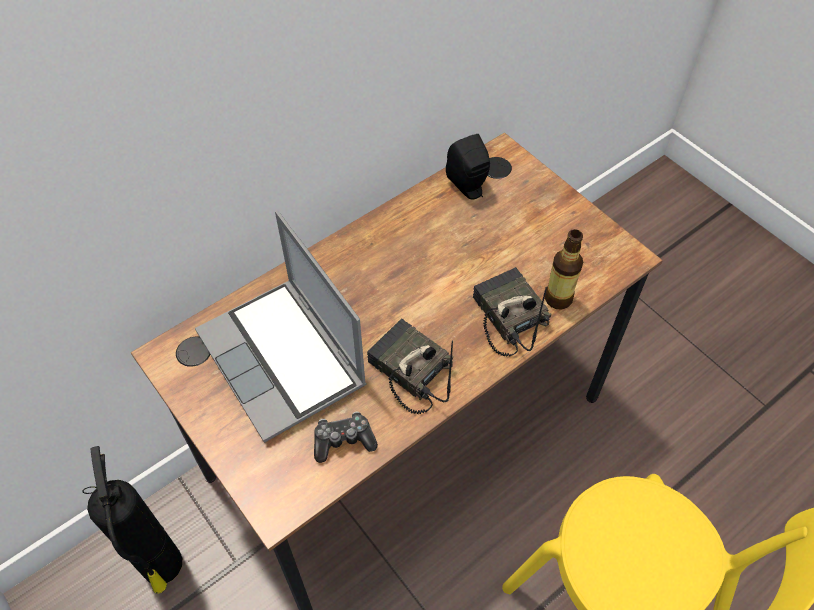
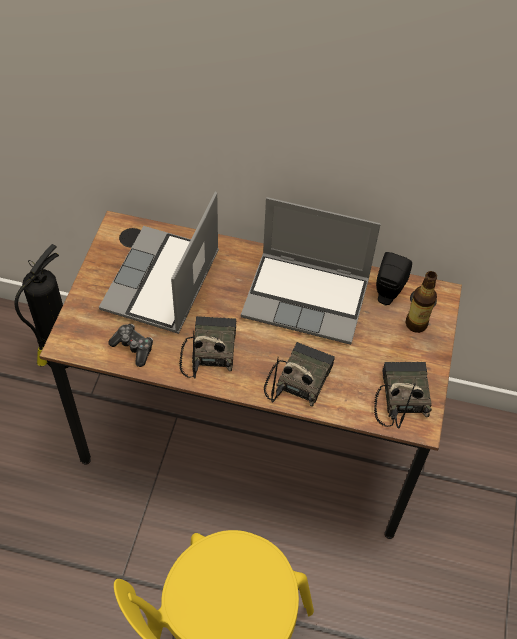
camera: 50 degrees right, 0 degrees up
(418, 248) = (308, 298): none -> laptop
(558, 298) = (341, 401): bottle -> bottle (416, 324)
(588, 251) = (400, 396): none -> radio

